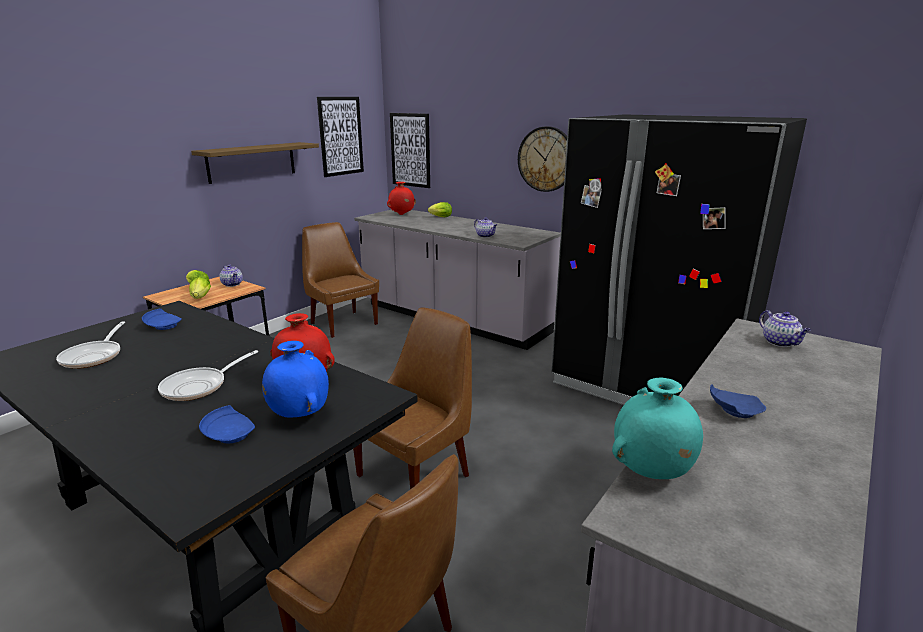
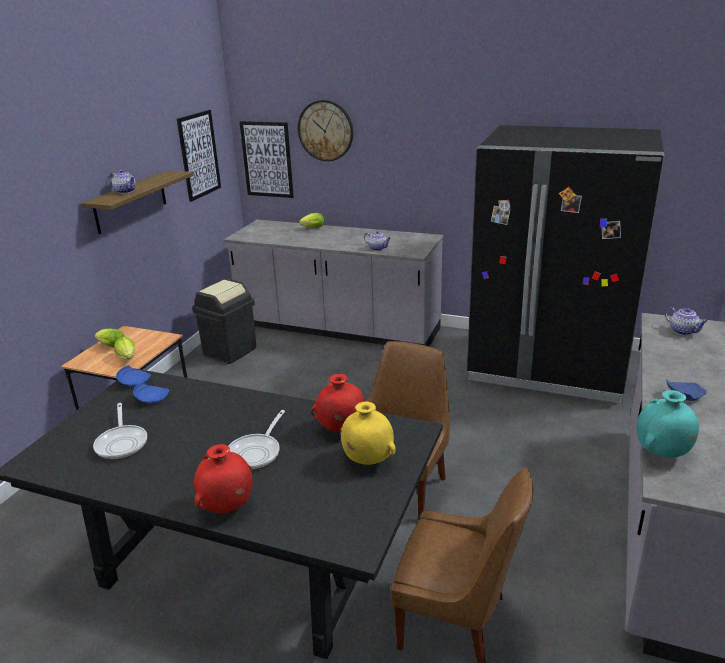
camera: 15 degrees left, 5 degrees up
(230, 434) = (328, 487): blue plate -> blue plate (134, 382)
(232, 284) = (144, 336): teapot -> teapot (125, 191)
(299, 415) = (367, 460): blue vase -> yellow vase
(342, 323) = (230, 351): brown chair -> black trash can
(401, 214) = (270, 229): red vase -> red vase (227, 507)
(546, 159) = (422, 166): wall clock -> wall clock (325, 130)

